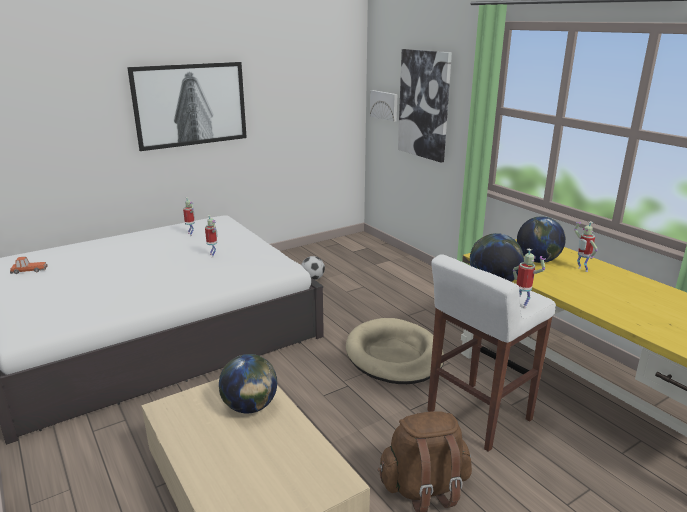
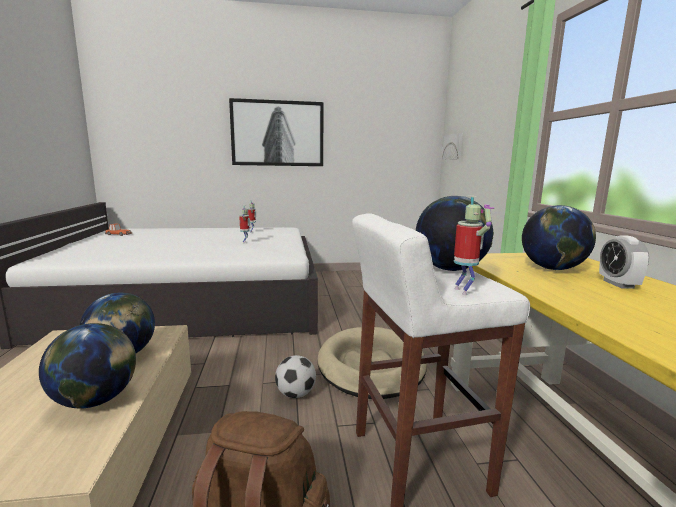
camera: 25 degrees right, 10 degrees down
(288, 443) = (95, 401): none -> globe
(313, 279) = (354, 291): football -> football (295, 394)
(424, 104) = (482, 135): picture -> none
(581, 270) = (618, 284): toy robot -> alarm clock

